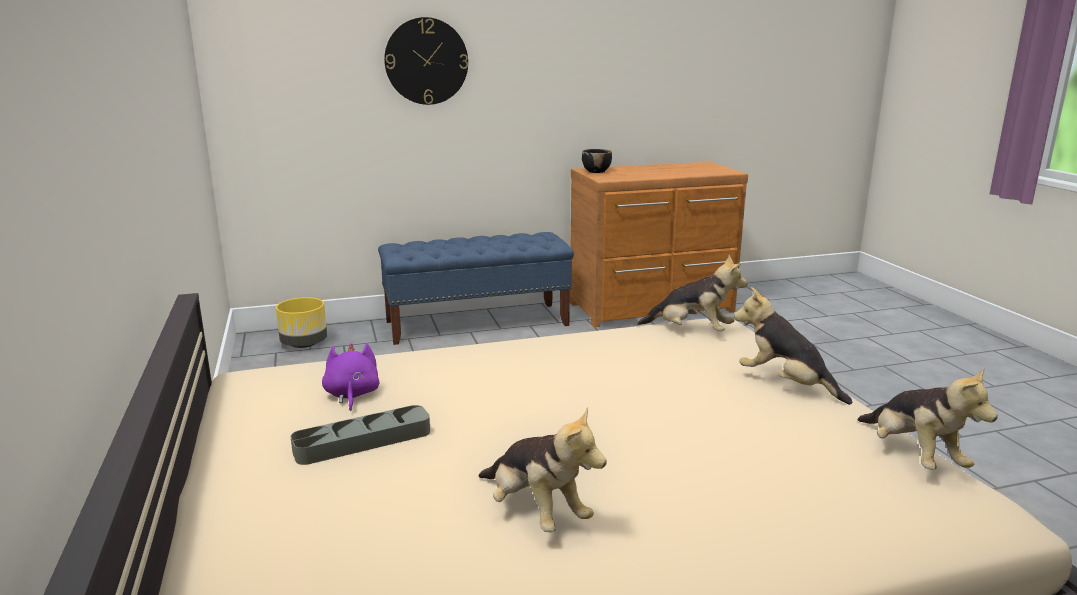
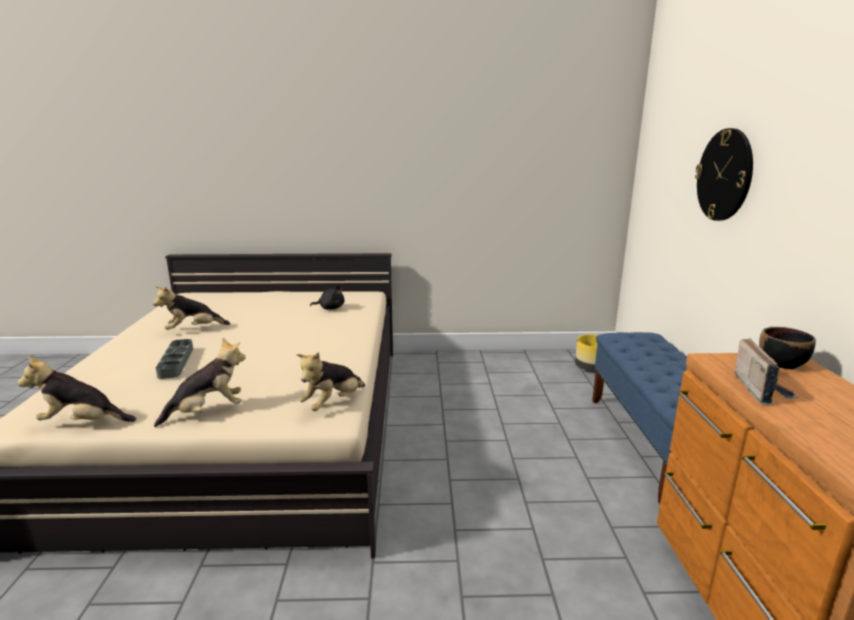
camera: 105 degrees right, 0 degrees up
(351, 395) = (330, 308): purple plush toy -> black plush toy
(363, 441) = (284, 309): grey tray -> grey tray (176, 362)
(643, 176) = (761, 389): none -> radio

